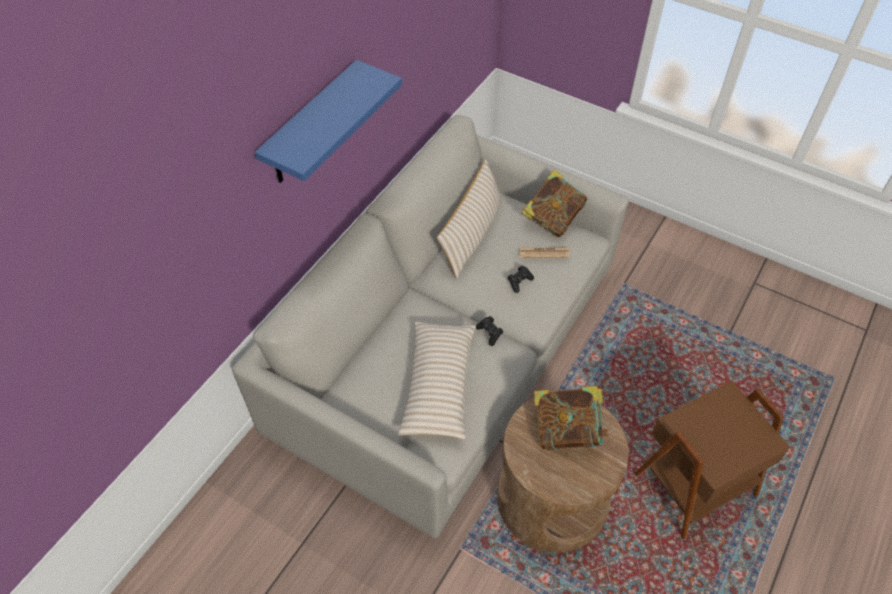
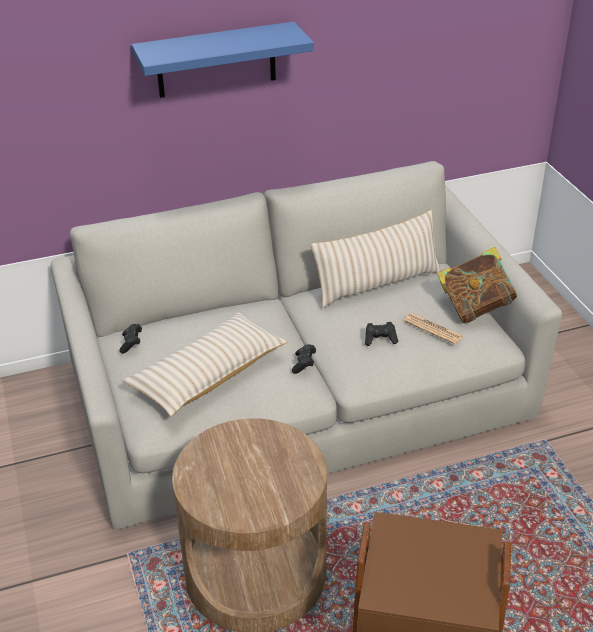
camera: 40 degrees right, 15 degrees down
(354, 396) = (131, 343): none -> black game controller
(567, 430) = (266, 461): book -> none

